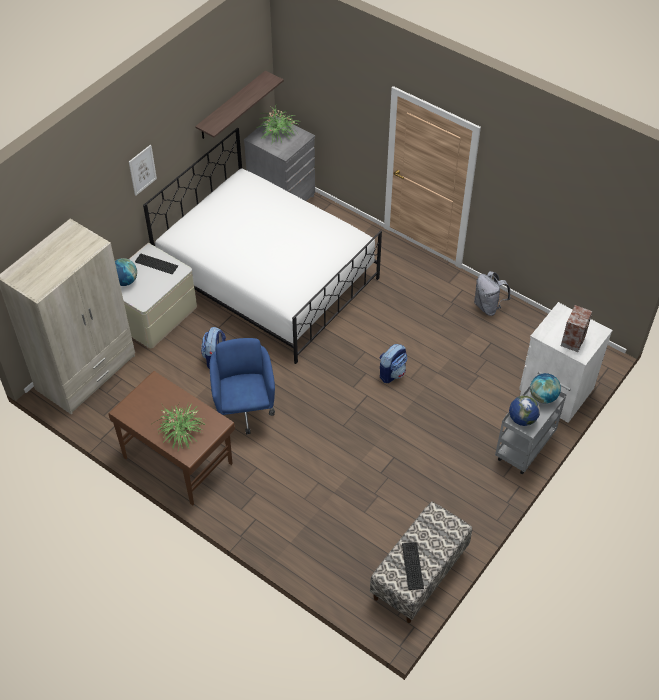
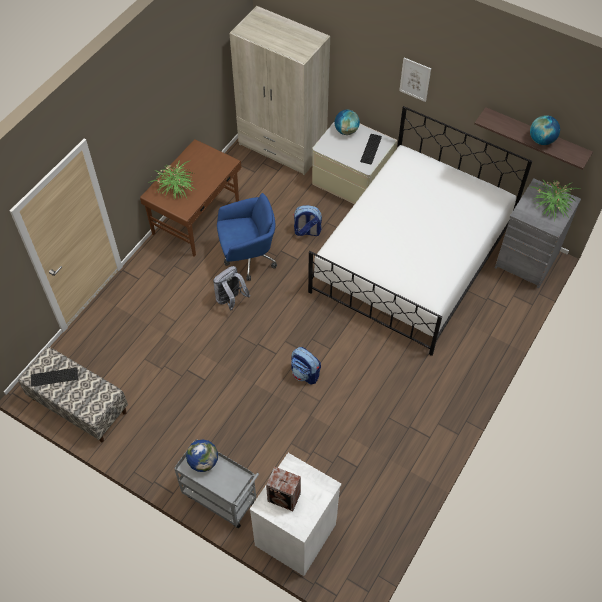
camera: 85 degrees right, 5 degrees up
(488, 306) = (409, 464): grey backpack -> grey backpack (230, 300)
(543, 397) = (233, 483): globe -> globe (541, 140)

